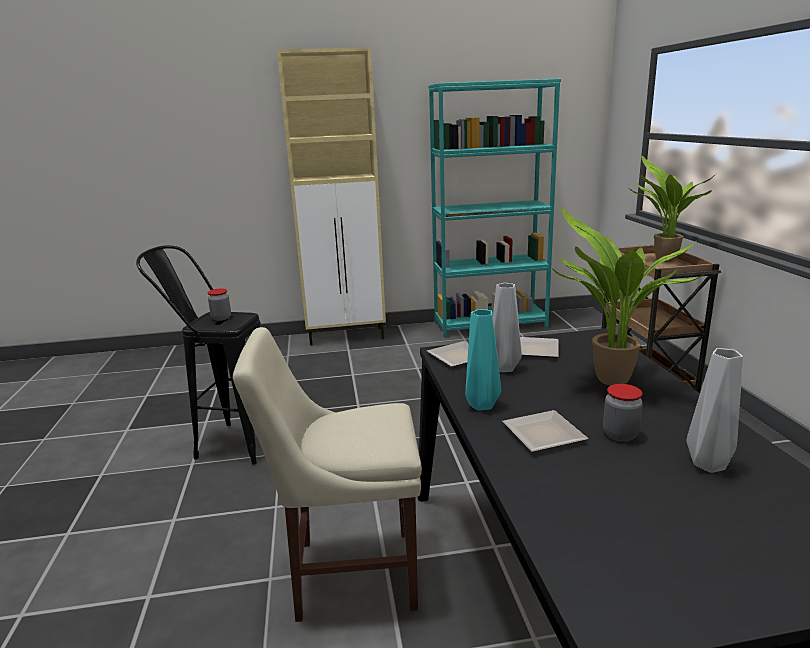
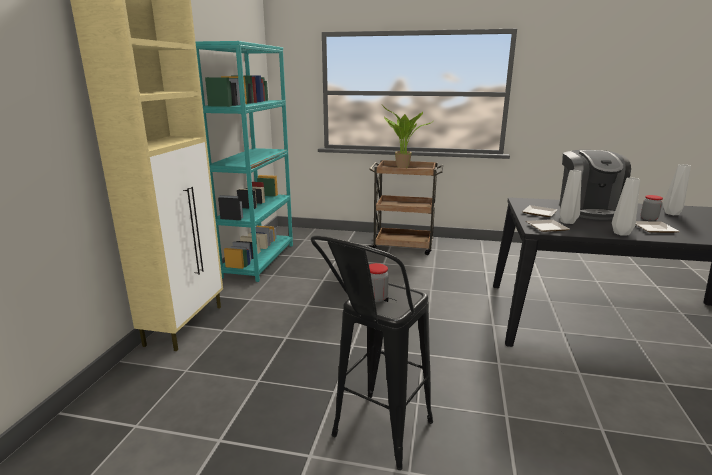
camera: 70 degrees left, 0 degrees up
(348, 573) = (592, 390): beige chair -> none
(480, 405) = (620, 233): turquoise vase -> grey vase
(608, 382) = (587, 210): potted plant -> coffee machine

